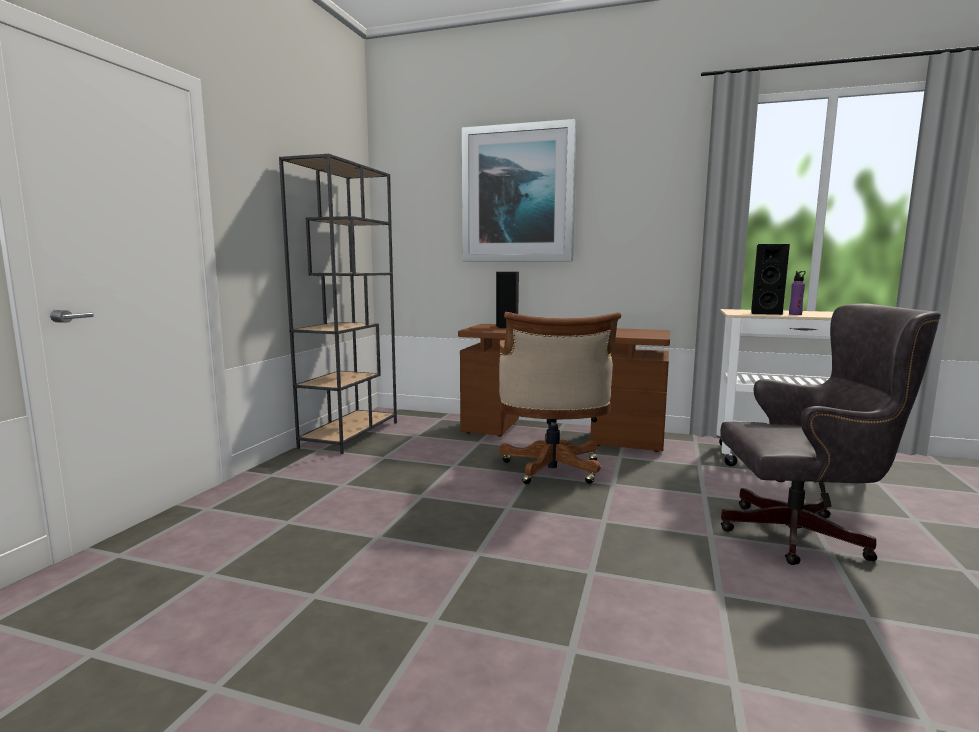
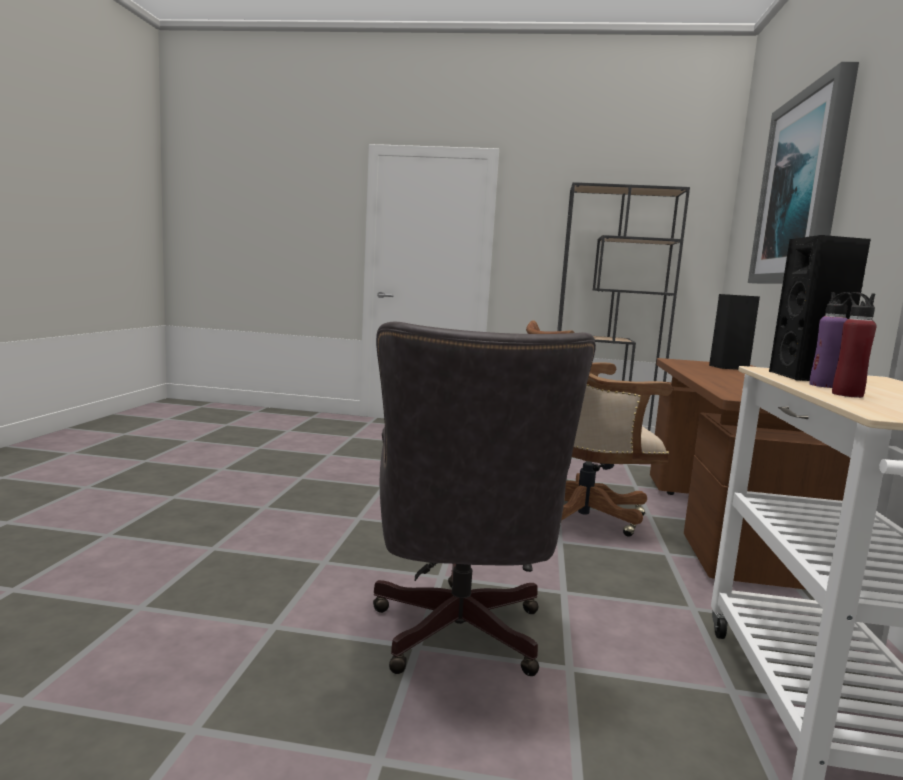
camera: 80 degrees right, 0 degrees up
(823, 315) = (847, 394): none -> red bottle

